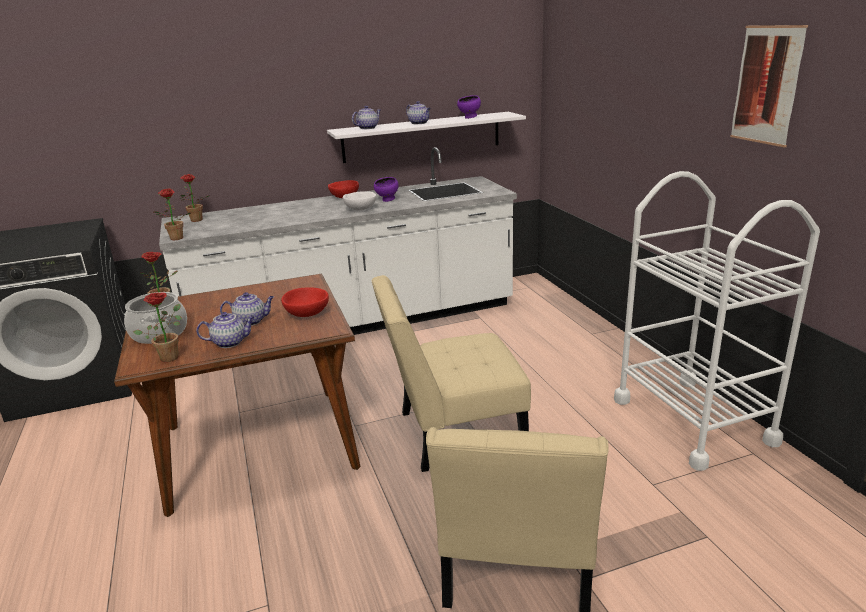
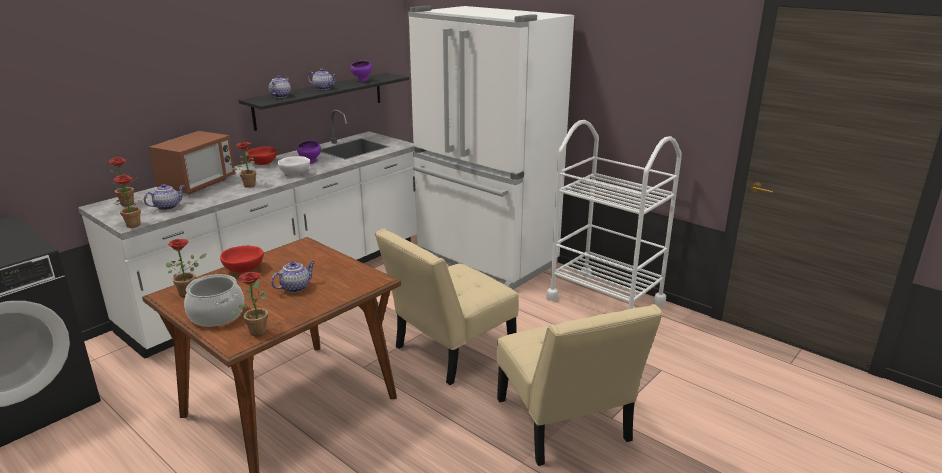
camera: 30 degrees left, 0 degrees up
(230, 342) = (300, 307): teapot -> teapot (168, 206)
(269, 210) = (198, 184): none -> microwave
(307, 314) = (340, 272): red bowl -> red bowl (244, 269)
(308, 215) = (248, 185): none -> potted plant
(422, 137) = (320, 100): white shelf -> black shelf
(573, 339) = (485, 260): none -> white fridge
(766, 85) = (630, 57): picture -> none

